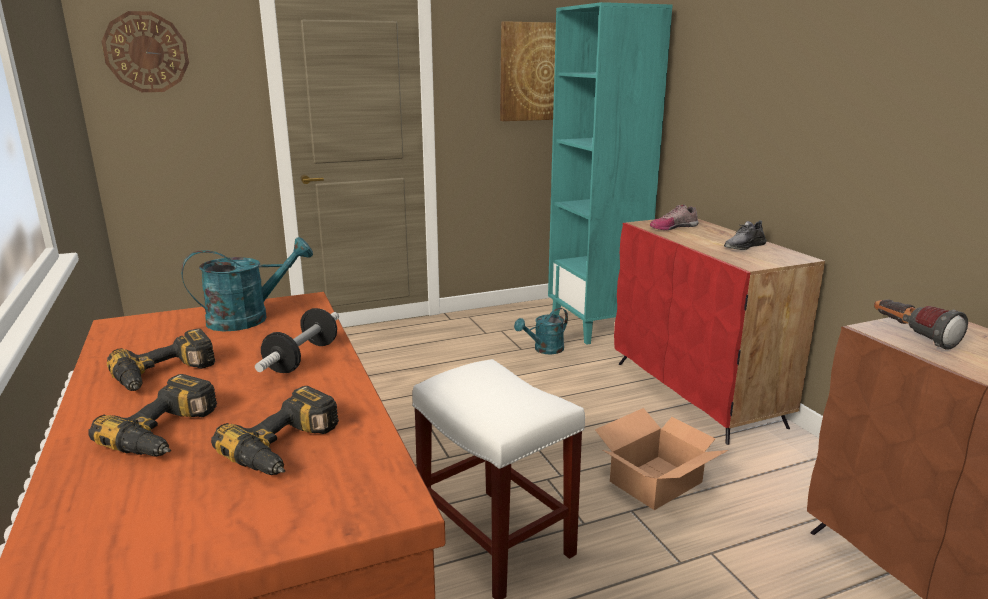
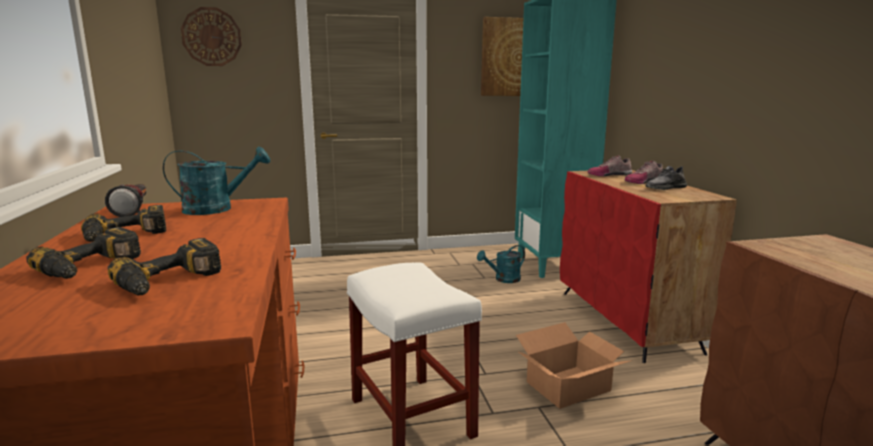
camera: 10 degrees right, 5 degrees down
(302, 358) = (234, 232): dumbbell -> none
(715, 237) = (643, 181): none -> shoe
(911, 336) = (793, 251): flashlight -> flashlight (134, 210)

